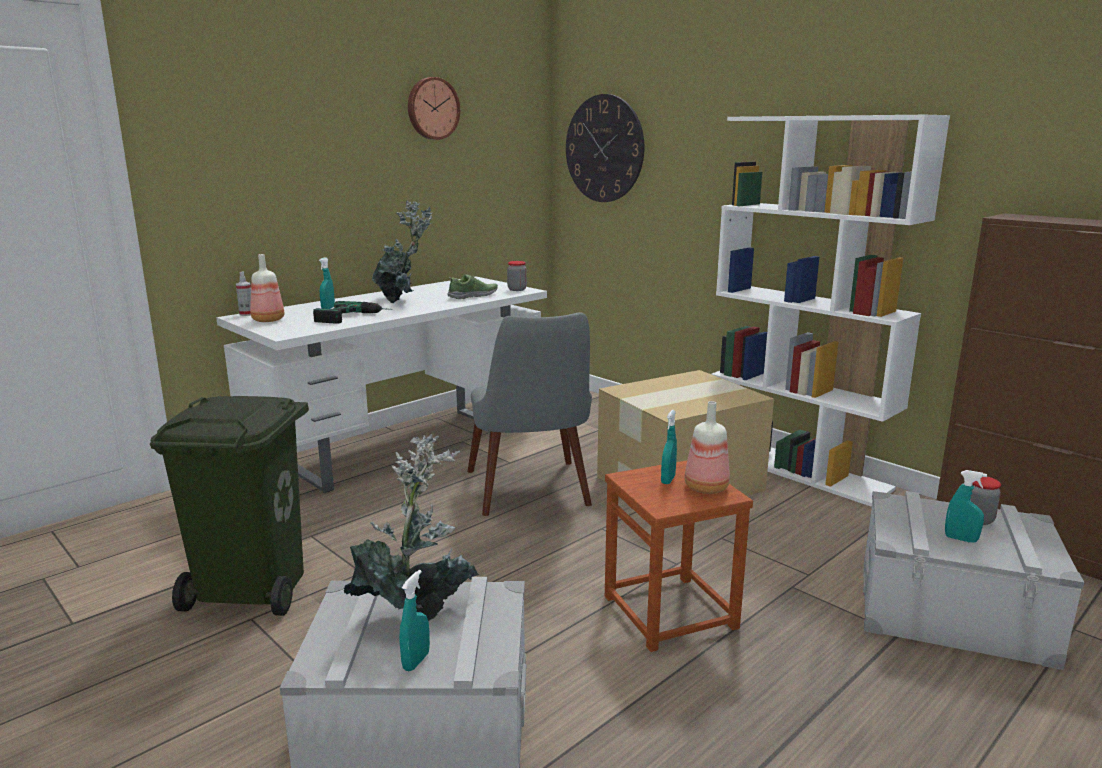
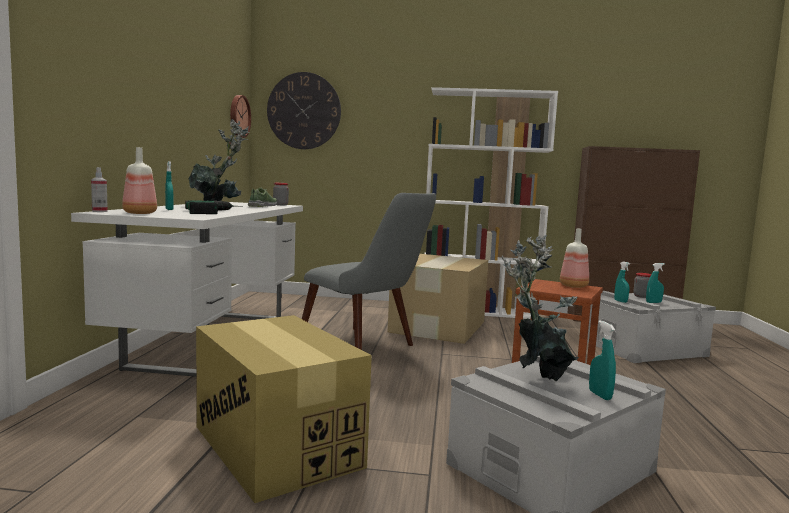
camera: 40 degrees left, 10 degrees down
(254, 588) = (276, 446): green trash can -> cardboard box
(432, 108) = (200, 57): wall clock -> wall clock (238, 116)
(668, 480) = (550, 286): turquoise spray bottle -> turquoise spray bottle (620, 301)

